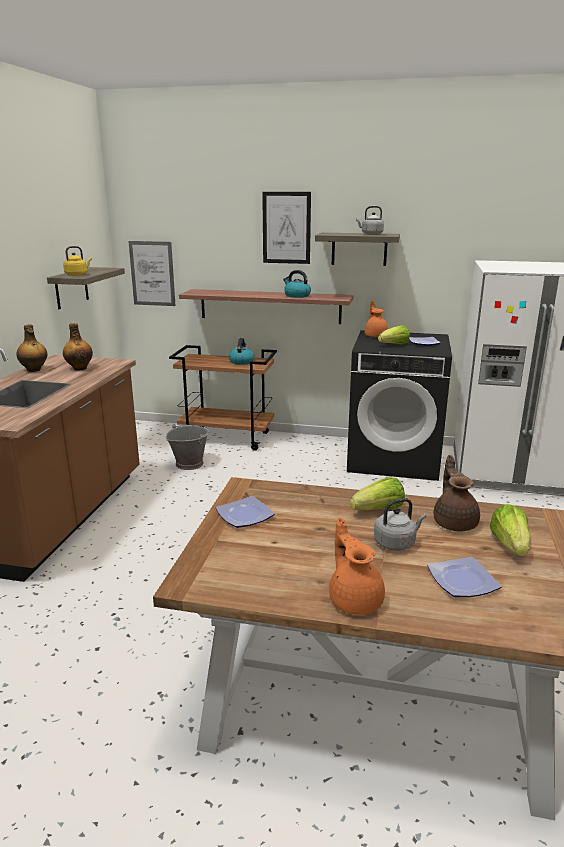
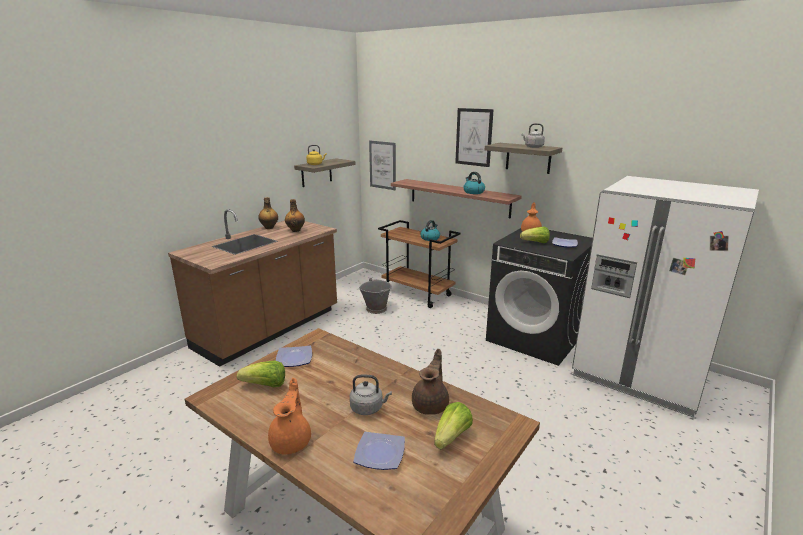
camera: 25 degrees right, 0 degrees up
(379, 510) = (386, 379): lettuce -> lettuce (265, 385)

